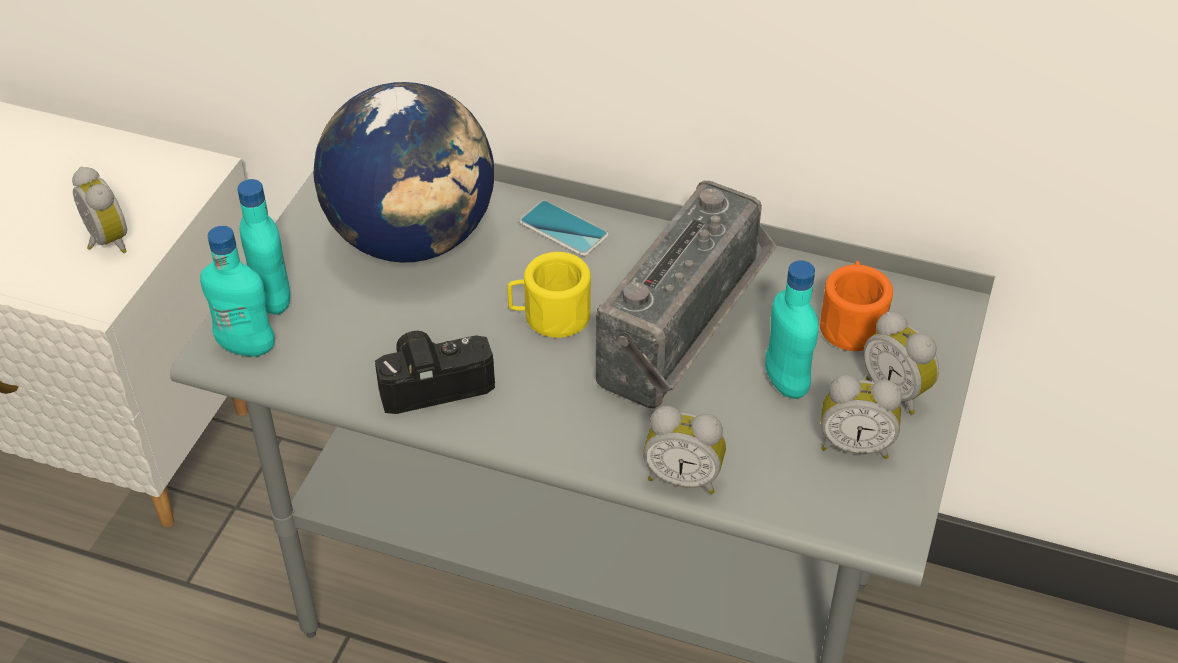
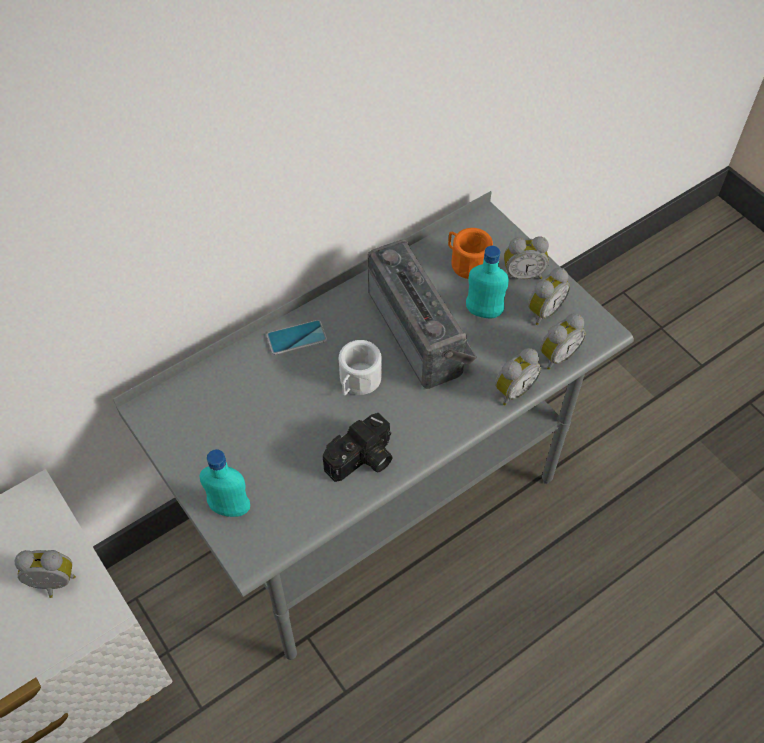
camera: 55 degrees left, 10 degrees up
(246, 347) = (258, 541): turquoise bottle -> none
(413, 239) = (240, 411): globe -> none
(434, 381) = (362, 461): camera -> camera turned 150 degrees counterclockwise
(549, 316) = (357, 382): yellow mug -> white mug
(791, 497) = (556, 355): none -> alarm clock

